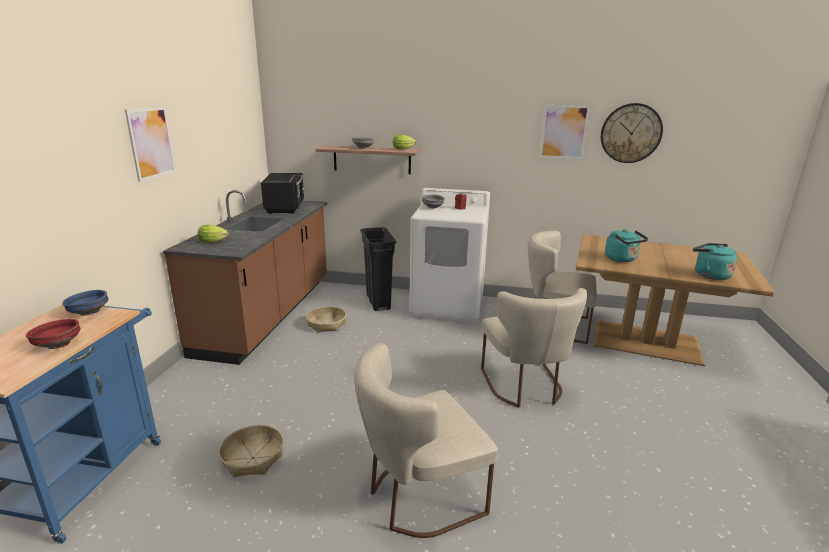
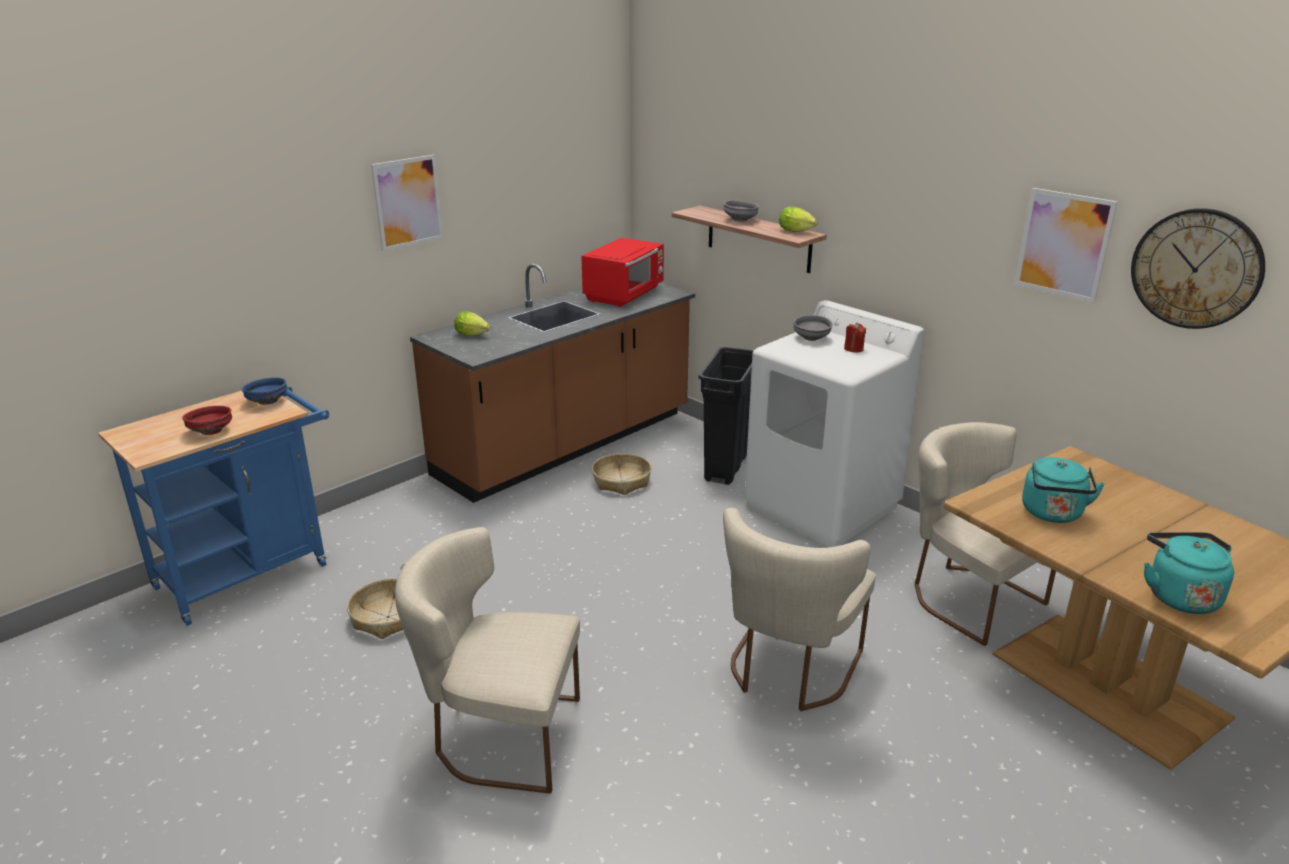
camera: 35 degrees right, 5 degrees up
(286, 208) = (625, 294): black microwave -> red microwave

